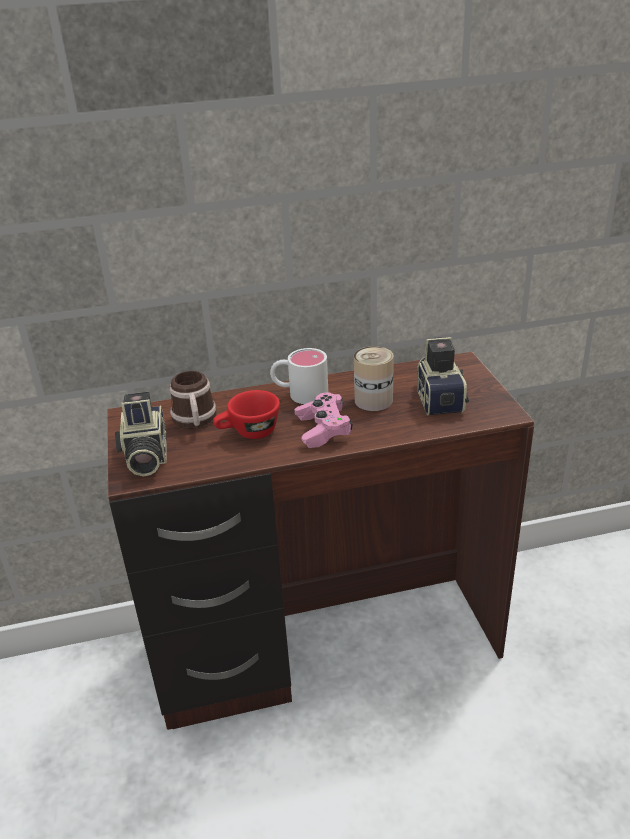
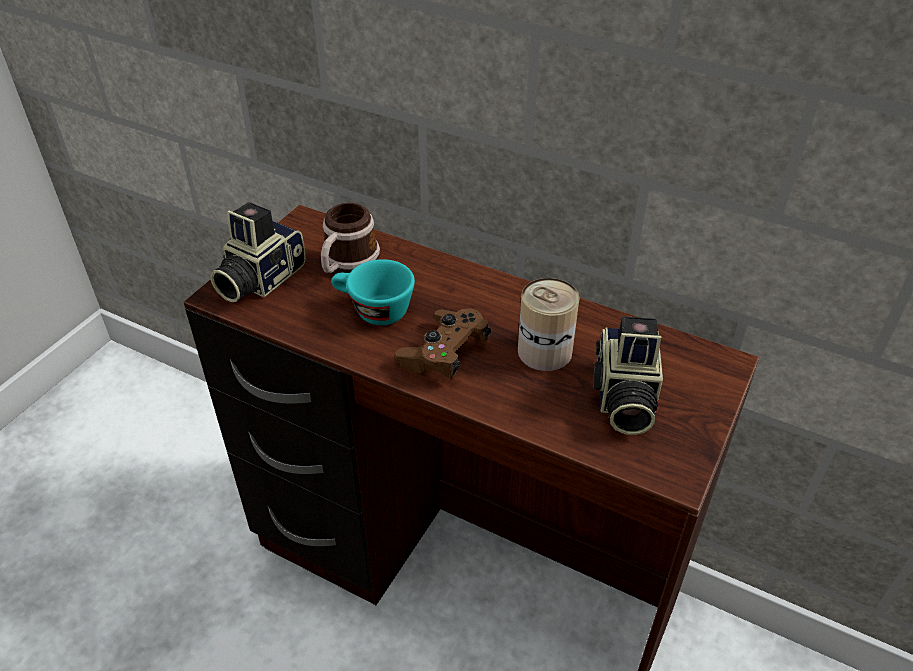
camera: 40 degrees right, 10 degrees up
(249, 433) = (373, 311): red cup -> turquoise cup
(300, 393) = (482, 293): white mug -> none
(323, 430) = (444, 354): pink game controller -> brown game controller
(439, 398) = (623, 398): camera -> camera turned 150 degrees clockwise

